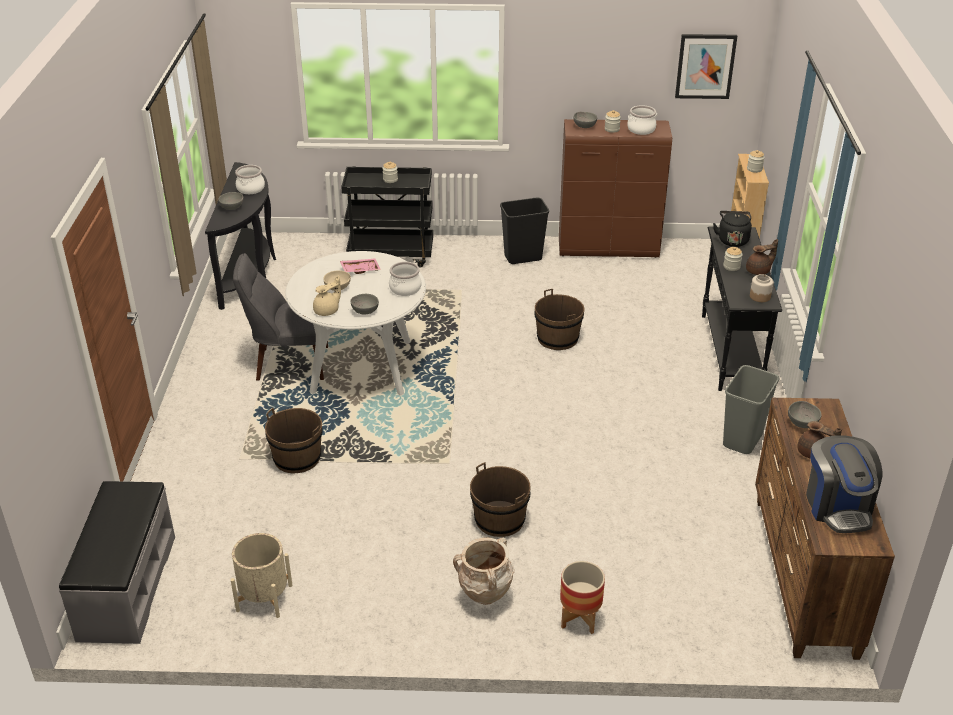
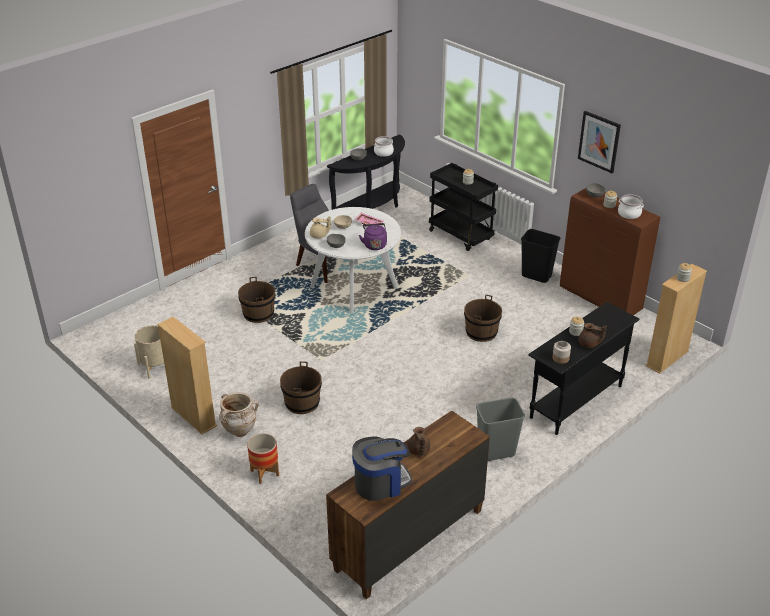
camera: 45 degrees right, 0 degrees up
(126, 587) = (115, 325): grey bench -> none
(405, 288) = (374, 245): cooking pot -> purple kettle
(406, 620) = (193, 417): none -> beige bookcase
(705, 66) = (694, 184): picture -> picture (599, 141)
(732, 240) = (607, 317): black kettle -> none
(802, 423) = (443, 433): grey bowl -> none
(838, 506) = (381, 483): coffee machine -> coffee machine turned 150 degrees counterclockwise

